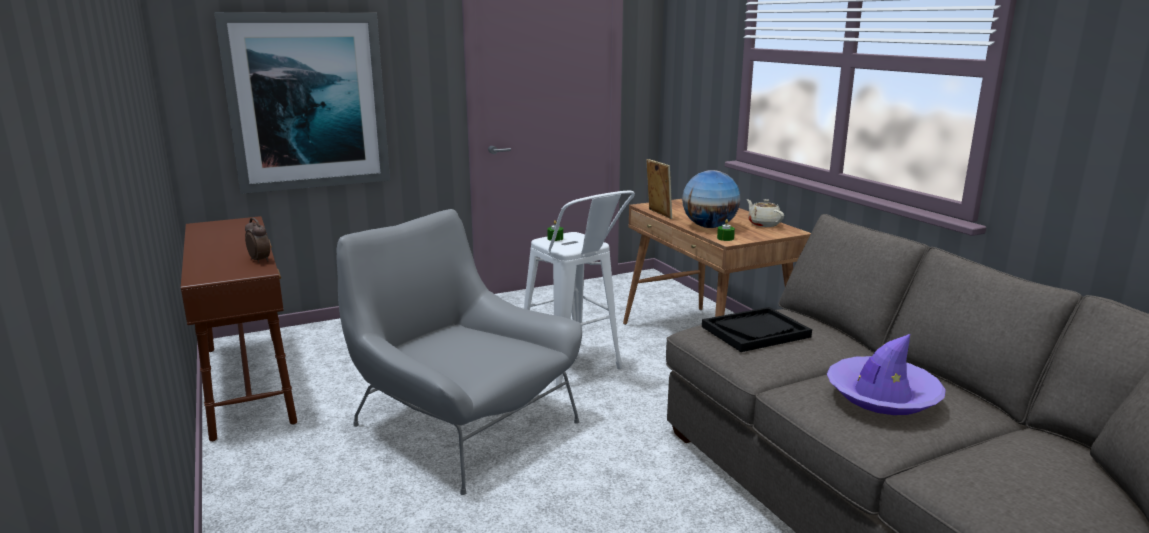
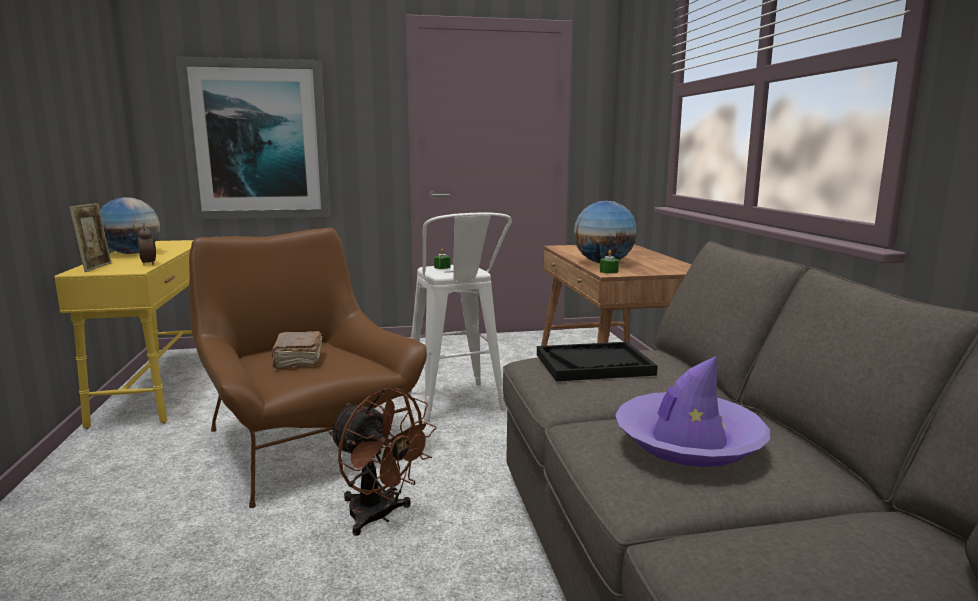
camera: 15 degrees right, 5 degrees down
(212, 245) = (132, 253): none -> globe
(250, 383) = (161, 386): brown console table -> yellow console table
(458, 348) = (297, 360): none -> brown book
(463, 425) = (308, 442): grey armchair -> brown armchair
(585, 485) = (379, 517): none -> brown fan
(658, 214) = (562, 252): picture frame -> picture frame (96, 267)
(763, 224) = (667, 264): beige teapot -> none

